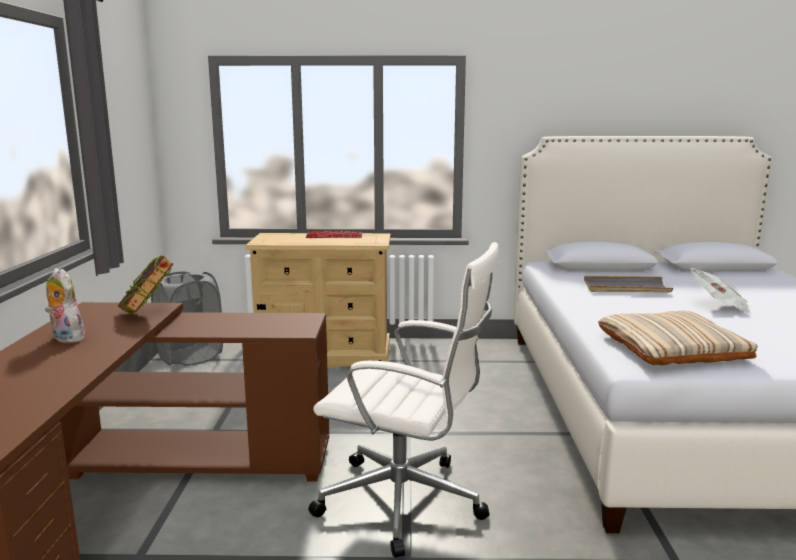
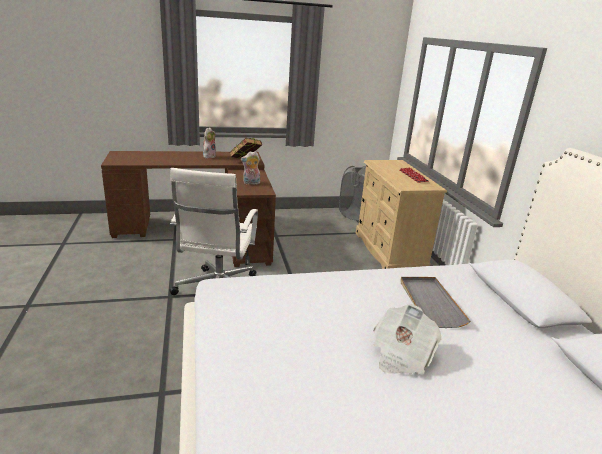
camera: 75 degrees right, 10 degrees up
(257, 323) = (251, 183): none -> plush toy
(671, 347) = (256, 304): beige pillow -> none

